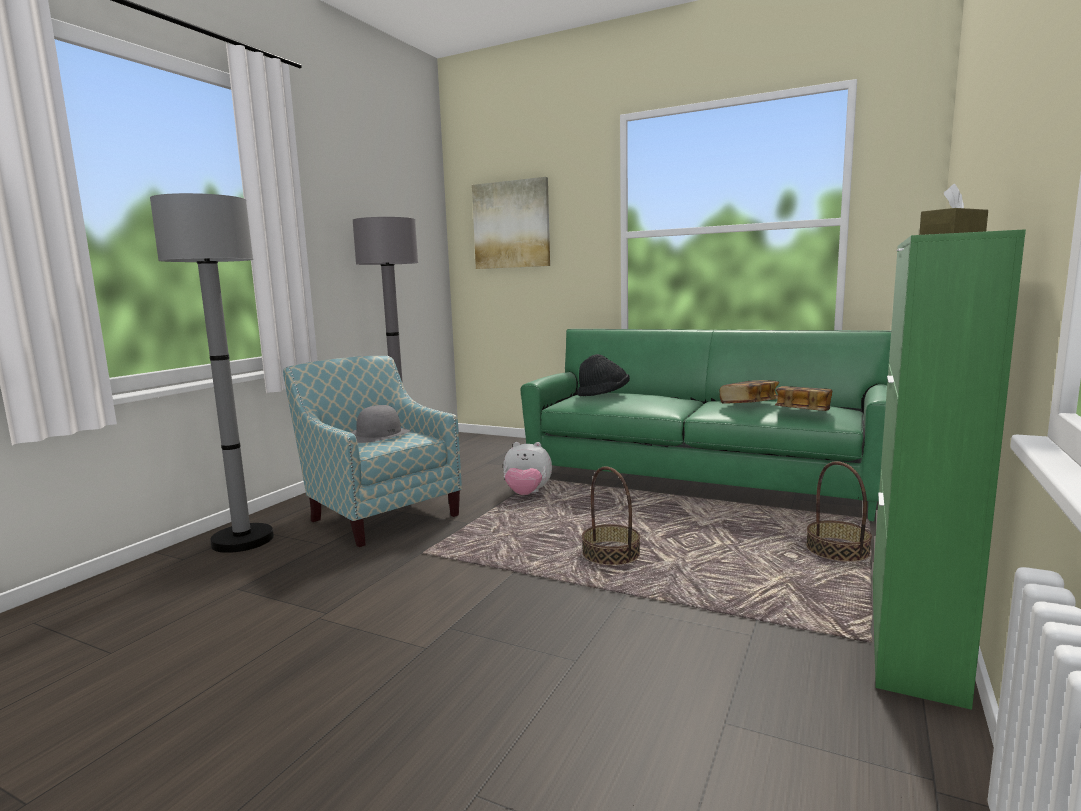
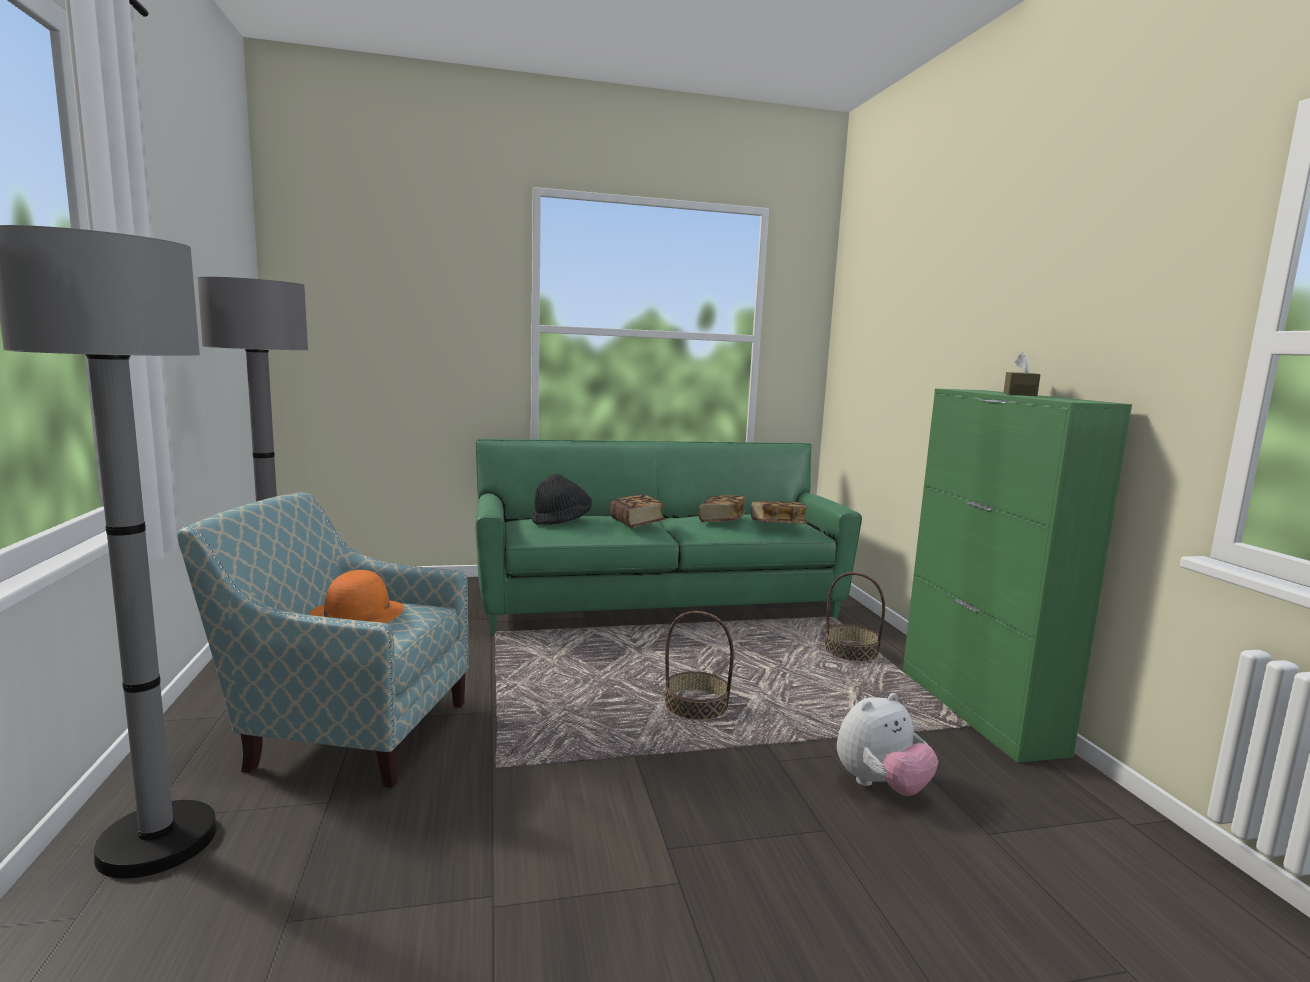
camera: 40 degrees left, 0 degrees up
(379, 435) = (357, 615): grey hat -> orange hat
(511, 225) = (375, 298): picture -> none
(527, 494) = (509, 656): plush toy -> plush toy (881, 786)
(662, 400) = (637, 523): none -> book

